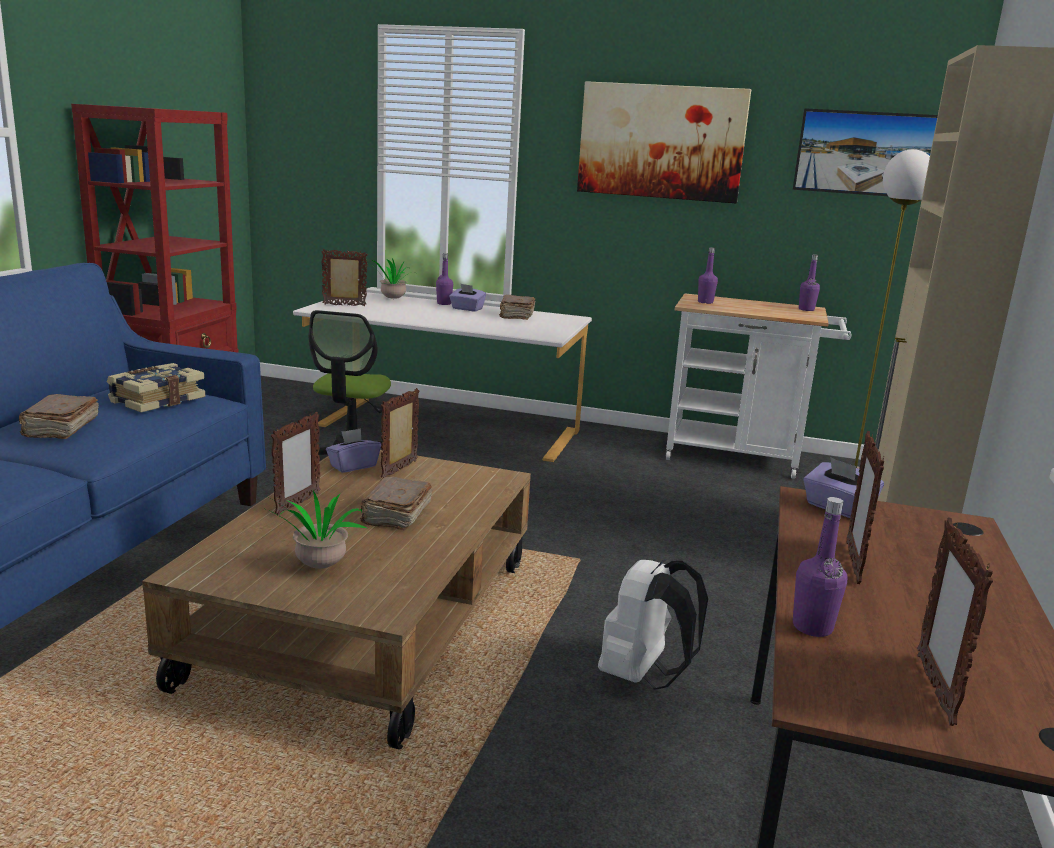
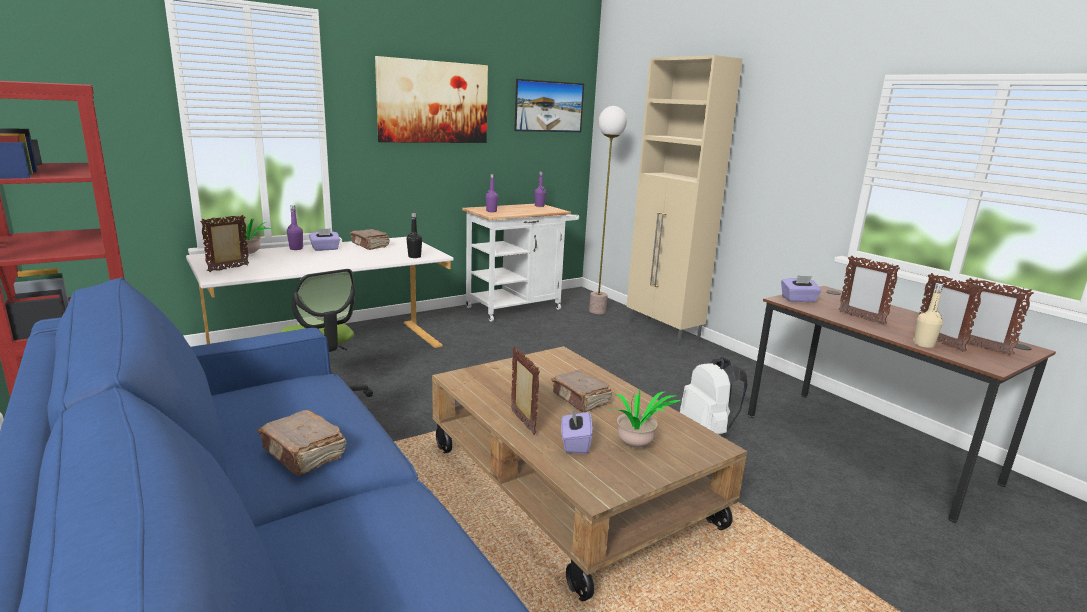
camera: 50 degrees left, 0 degrees up
(156, 400) = (295, 397): book -> none
(353, 466) = (479, 385): purple tissue box -> purple tissue box (575, 444)
(400, 470) = (508, 374): picture frame -> picture frame (938, 342)
(522, 333) = (414, 256): none -> black bottle
(812, 627) = (923, 345): purple bottle -> beige bottle

